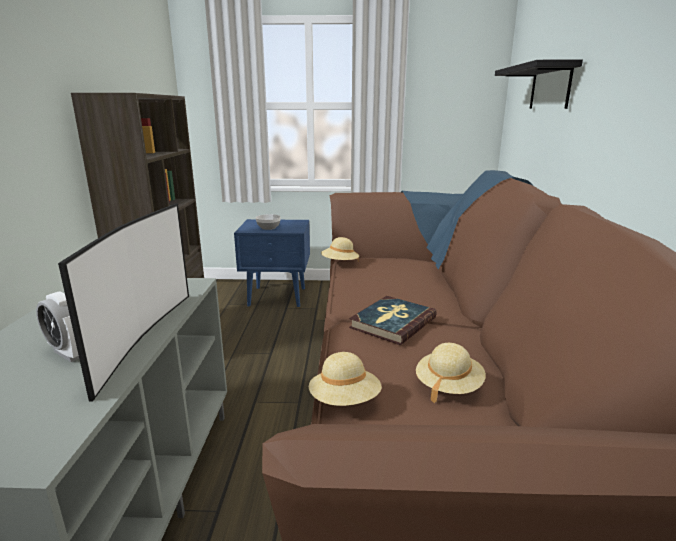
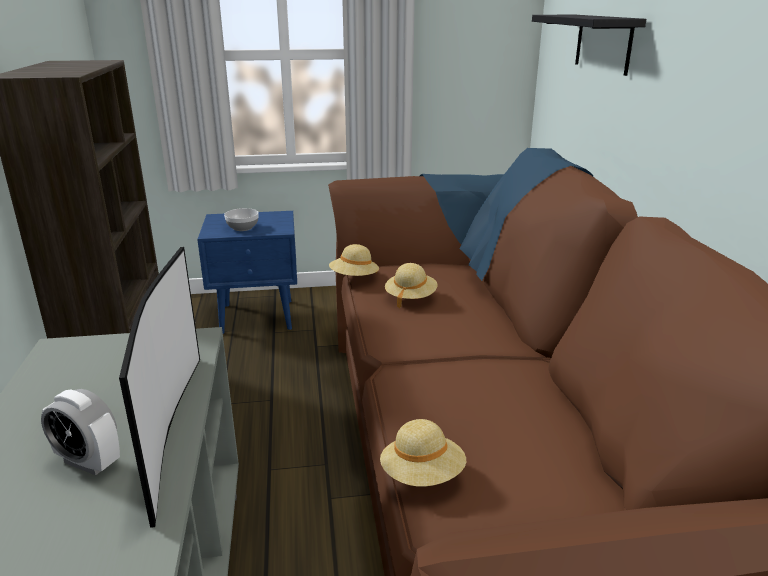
camera: 10 degrees left, 5 degrees up
(392, 322) = (446, 362): book -> none
(448, 386) = (531, 441): beige hat -> beige hat (410, 297)

